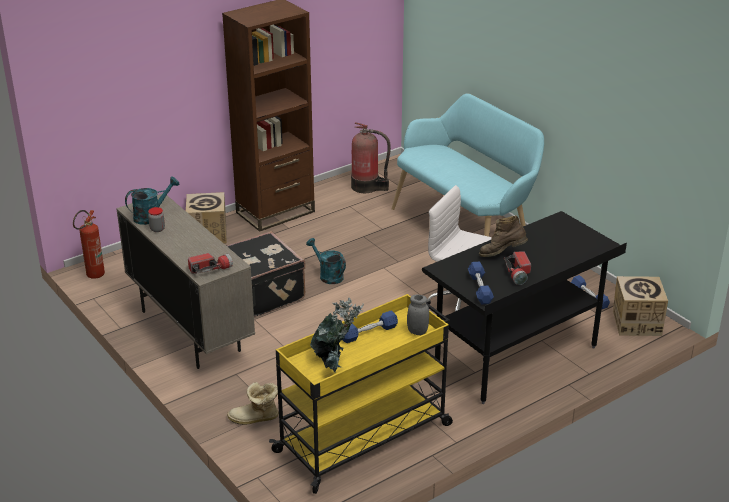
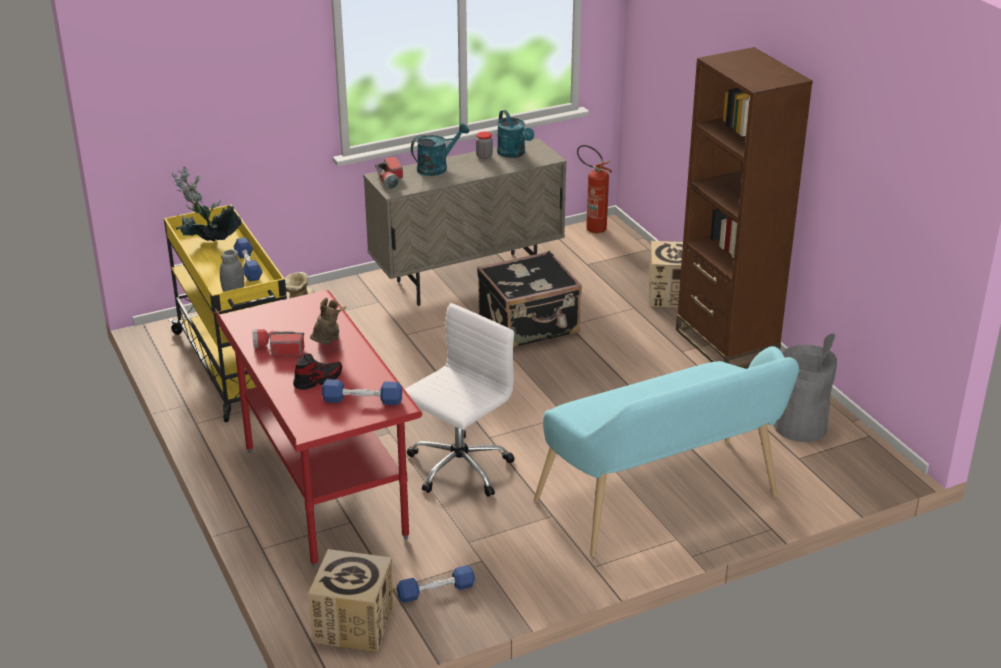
camera: 100 degrees right, 0 degrees up
(328, 275) = (556, 371): turquoise watering can -> turquoise watering can (437, 167)
(367, 187) = (800, 426): fire extinguisher -> grey trash can
(480, 288) = (261, 318): blue dumbbell -> blue dumbbell (362, 400)
(516, 357) = (323, 493): black desk -> red desk
(549, 251) = (318, 380): none -> shoe

